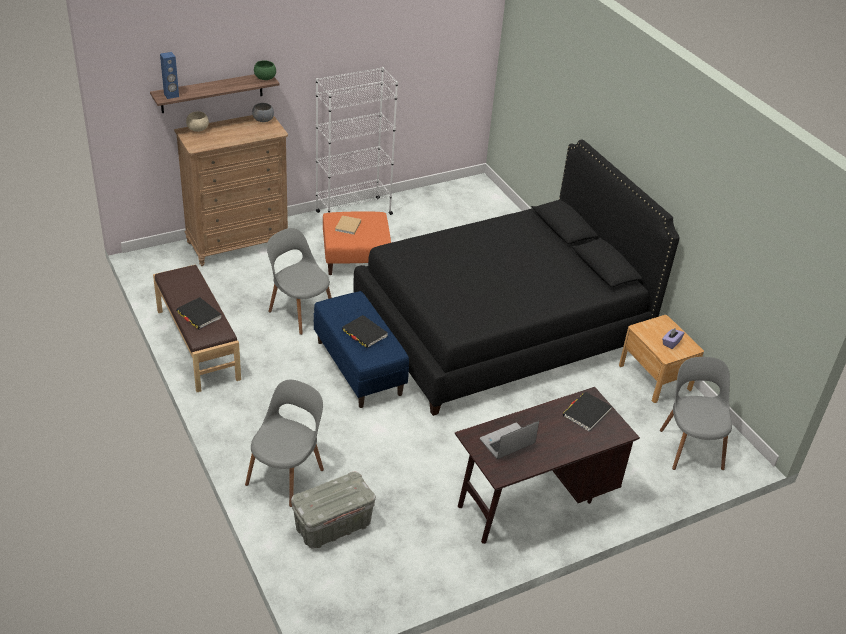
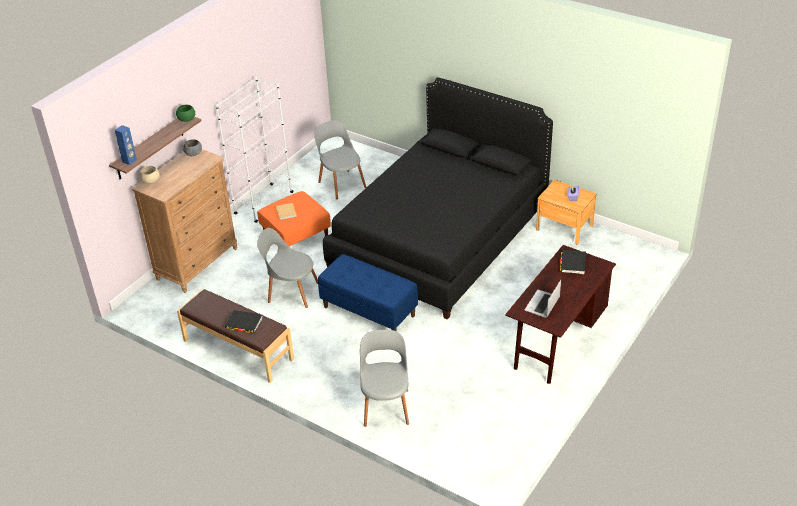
camera: 25 degrees left, 0 degrees up
(332, 526) = (447, 422): grey storage box -> none
(364, 333) = (373, 281): black book -> none
(691, 447) = (621, 261): grey chair -> grey chair (341, 183)

